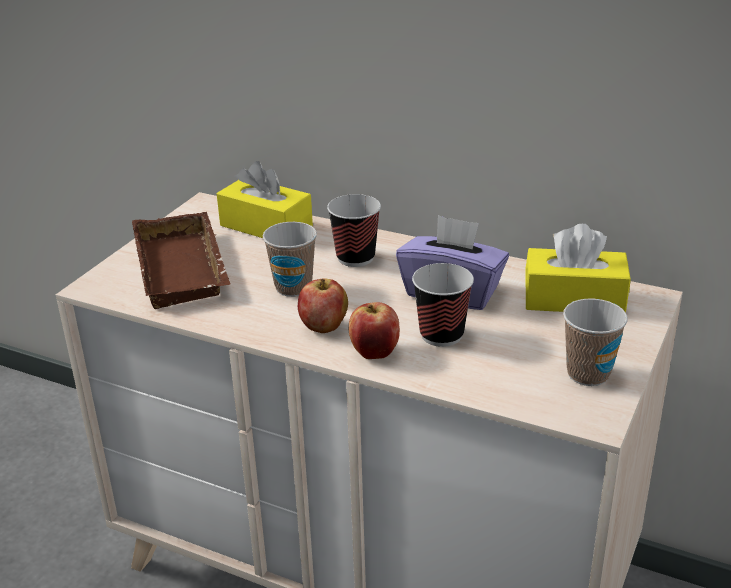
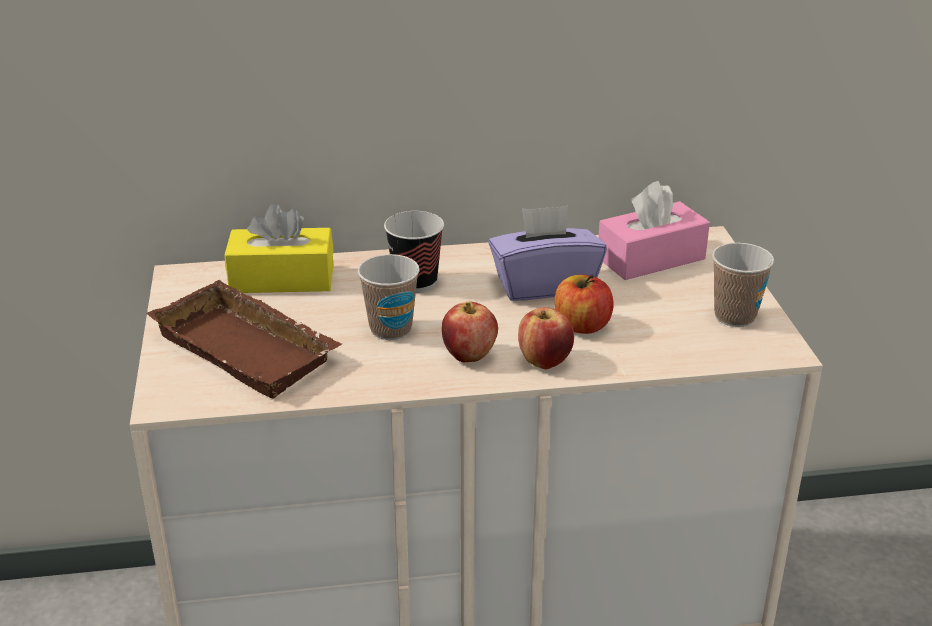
camera: 35 degrees left, 0 degrees up
(441, 335) = (582, 326): cup -> apple
(574, 299) = (651, 258): yellow tissue box -> pink tissue box

